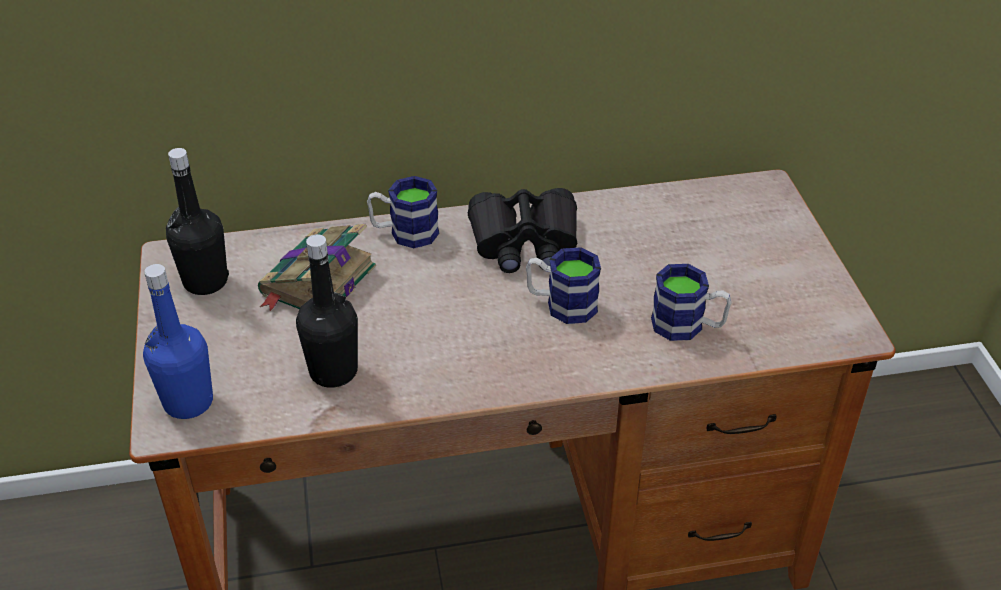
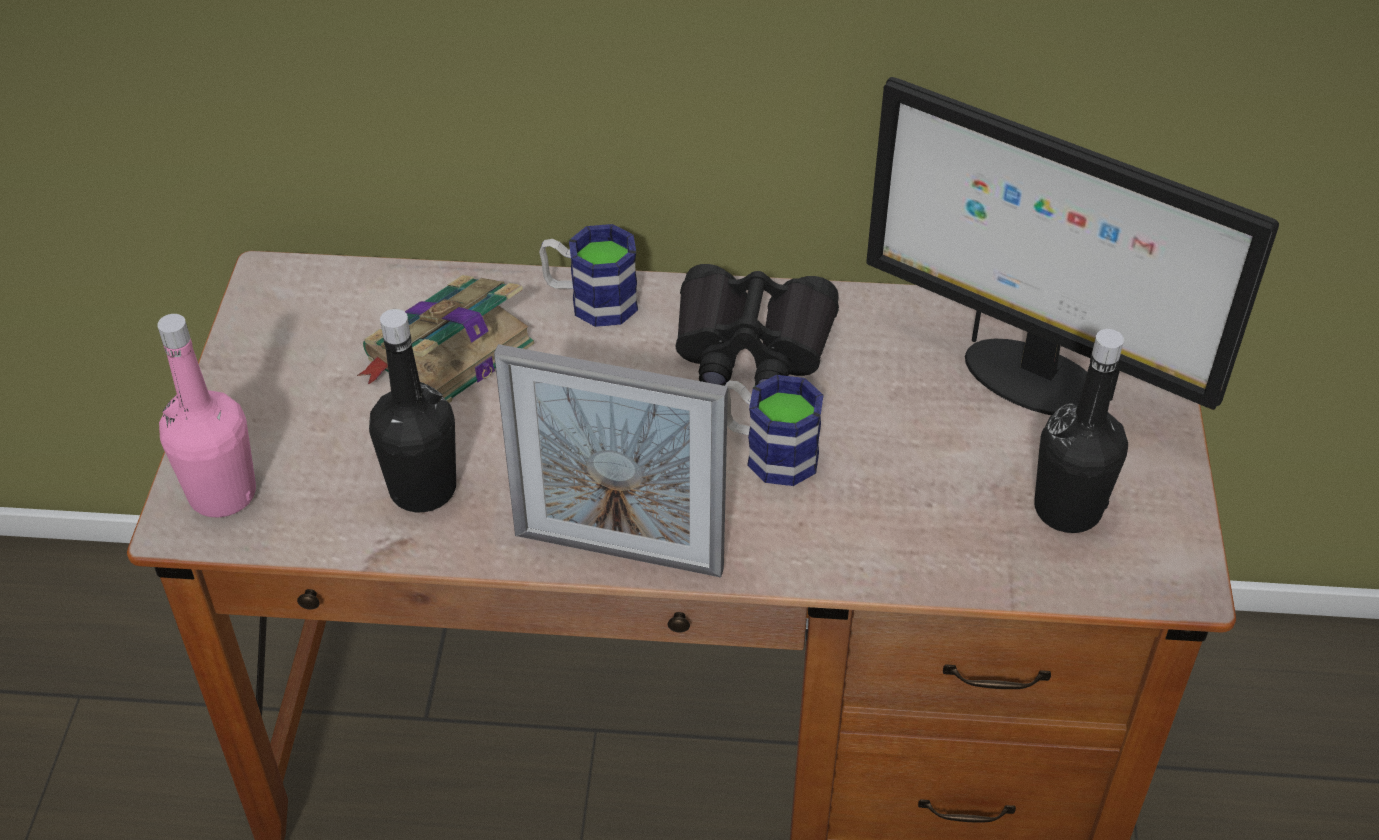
camera: 15 degrees right, 5 degrees up
(188, 402) = (222, 494): blue bottle -> pink bottle
(205, 281) = (302, 324): black bottle -> black bottle (1067, 509)
(485, 385) = (618, 552): none -> picture frame
(688, 326) = (937, 521): mug -> none
(711, 230) = (1030, 378): none -> monitor

